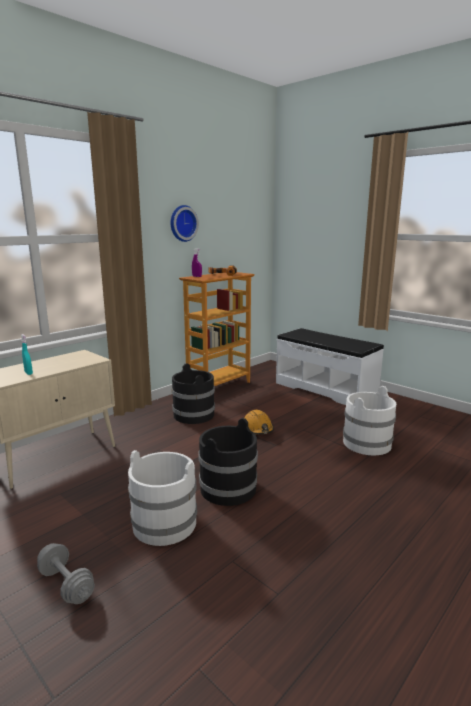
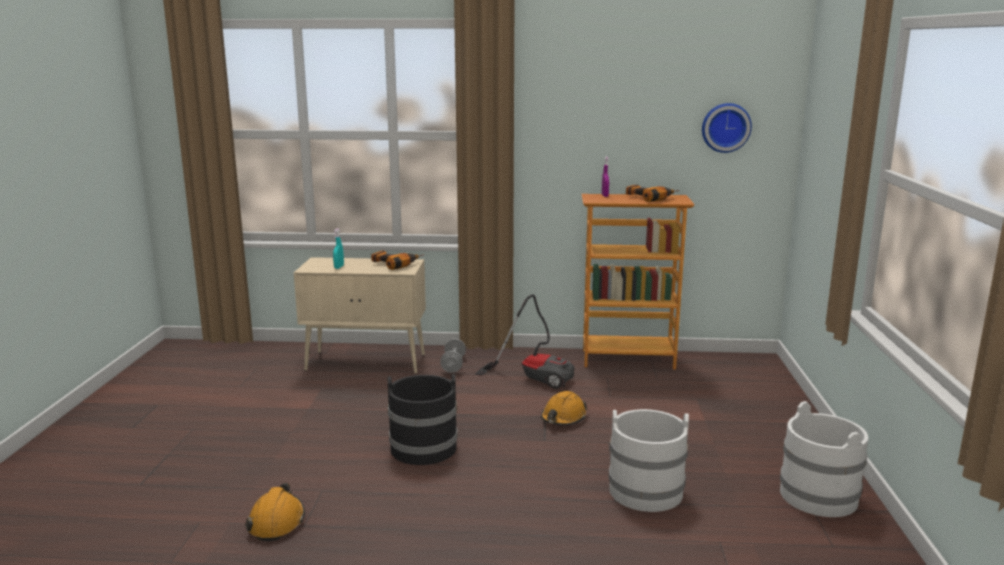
camera: 50 degrees right, 0 degrees up
(66, 584) = (230, 441): grey dumbbell -> grey dumbbell (453, 365)
(72, 358) = (395, 264): none -> power drill
(165, 523) = (336, 443): white bucket -> white bucket (819, 496)
(182, 223) = (596, 121): wall clock -> wall clock (725, 127)
(194, 415) = (535, 377): black bucket -> vacuum cleaner
(256, 609) = (276, 522): none -> orange hard hat
(325, 389) = (758, 417): white bench -> none

